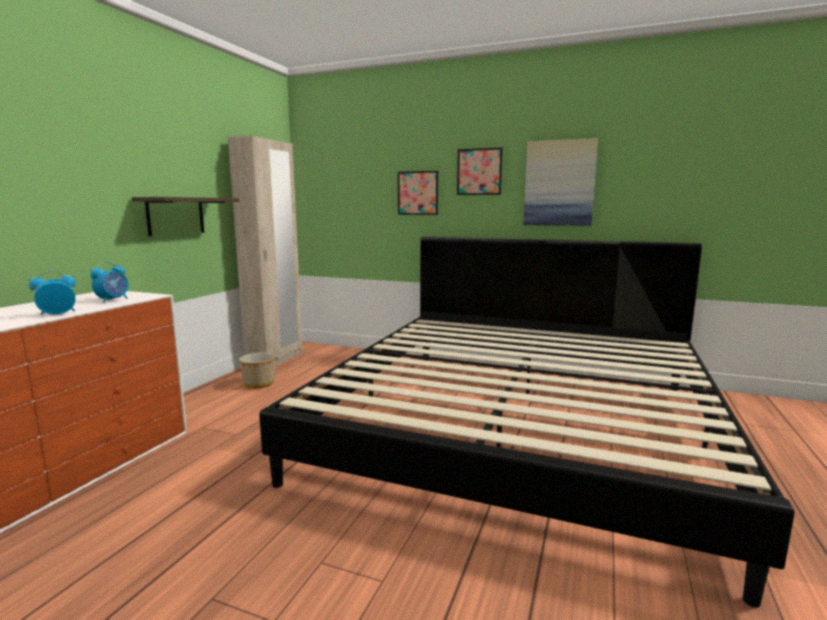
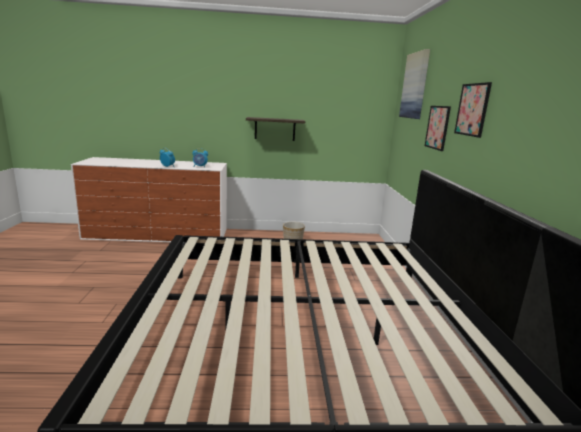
camera: 65 degrees right, 5 degrees up
(275, 360) = (333, 236): beige wardrobe -> none
(559, 183) = (525, 131): picture -> picture (415, 86)

